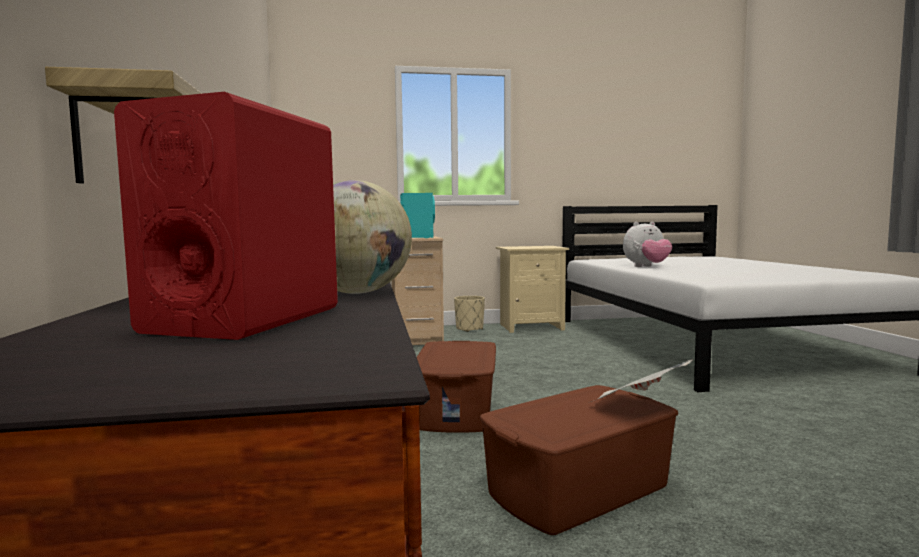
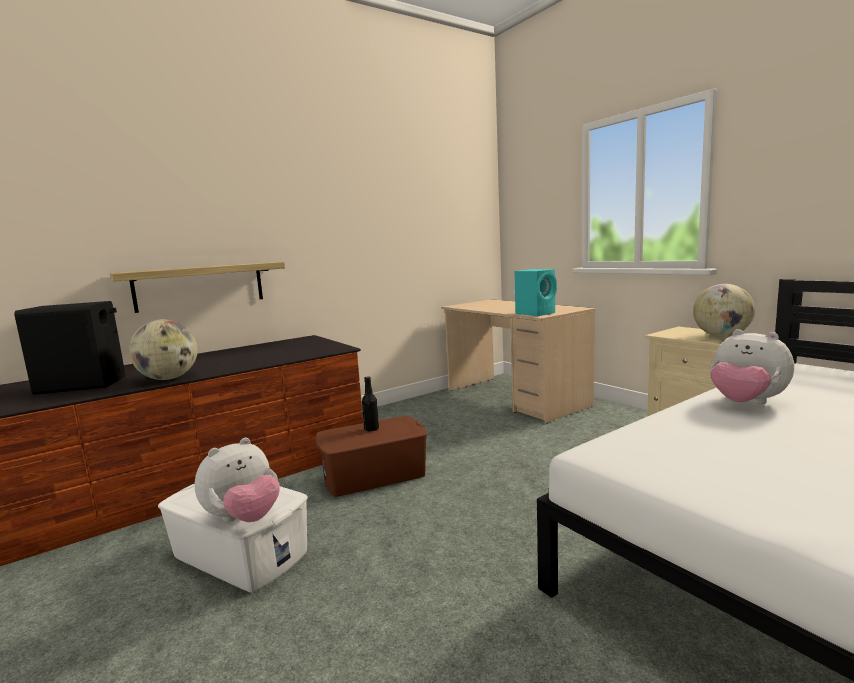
camera: 65 degrees right, 5 degrees up
(246, 320) = (82, 385): red speaker -> black speaker
(447, 353) = (371, 429): none -> black bottle
(469, 329) = (627, 415): beige planter -> none
(543, 246) = (721, 336): none -> globe
(577, 489) = (241, 553): brown storage box -> white storage box
(637, 408) = (244, 519): newspaper -> plush toy

